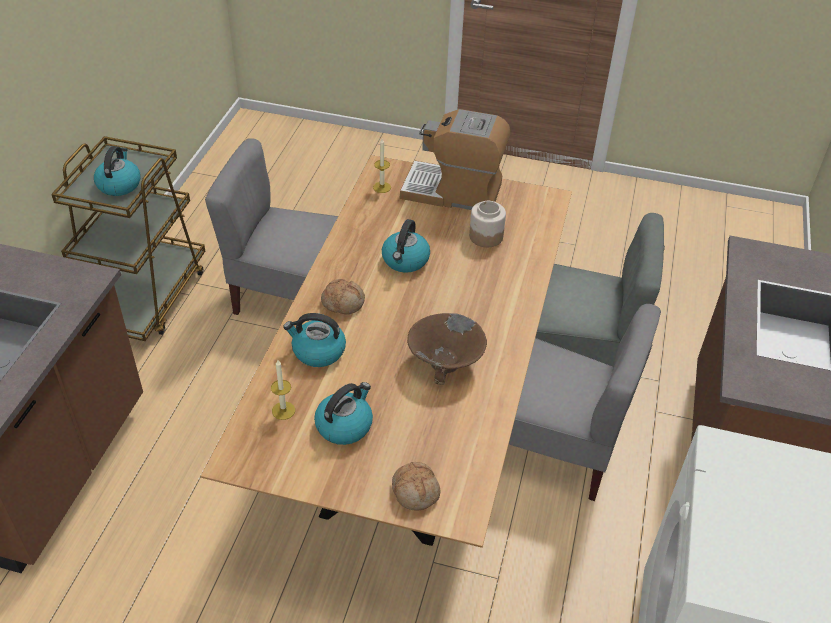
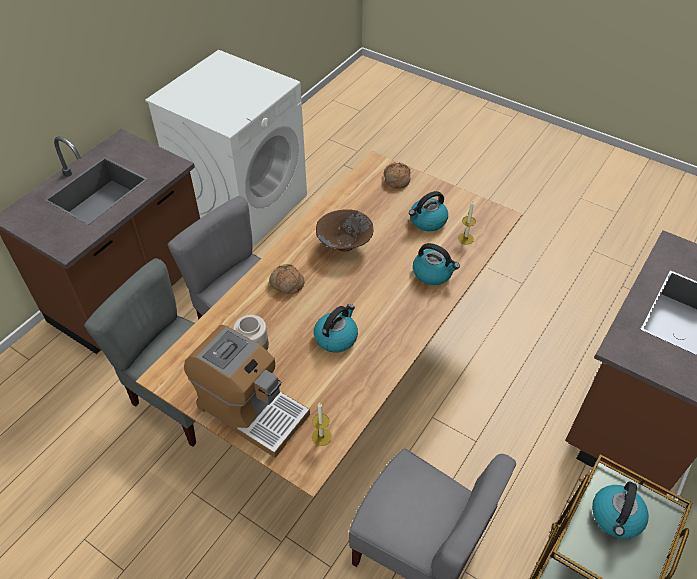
camera: 160 degrees left, 5 degrees up
(343, 302) = (402, 309): bread -> bread (286, 284)

